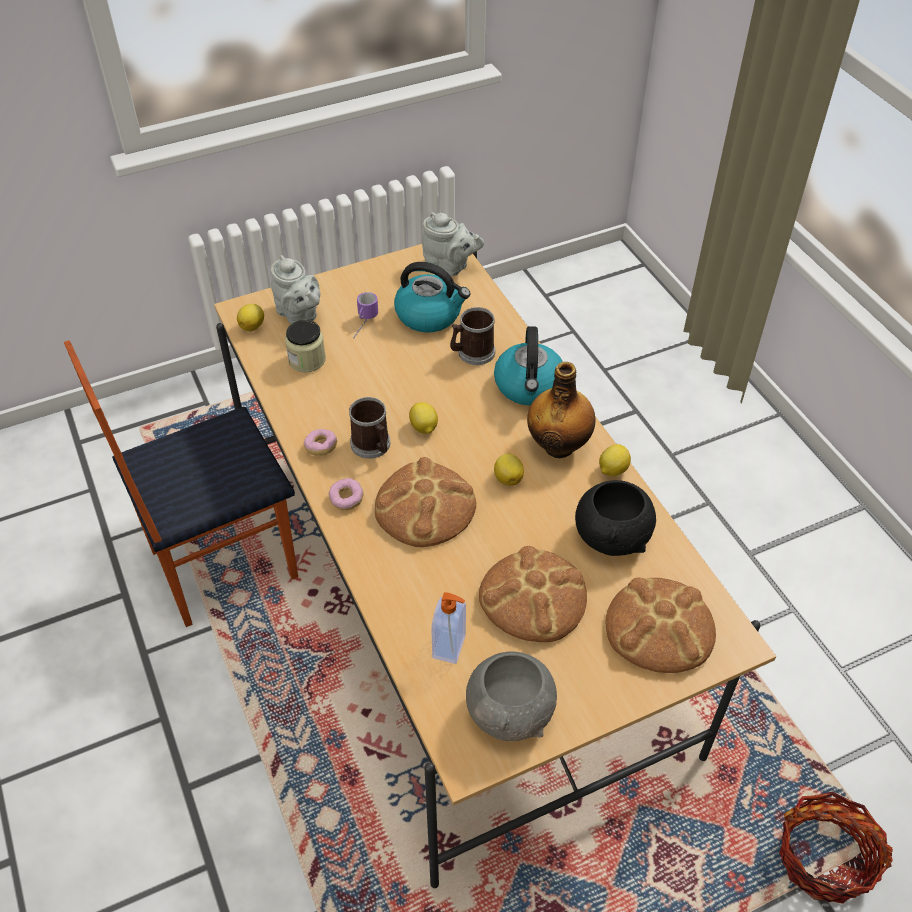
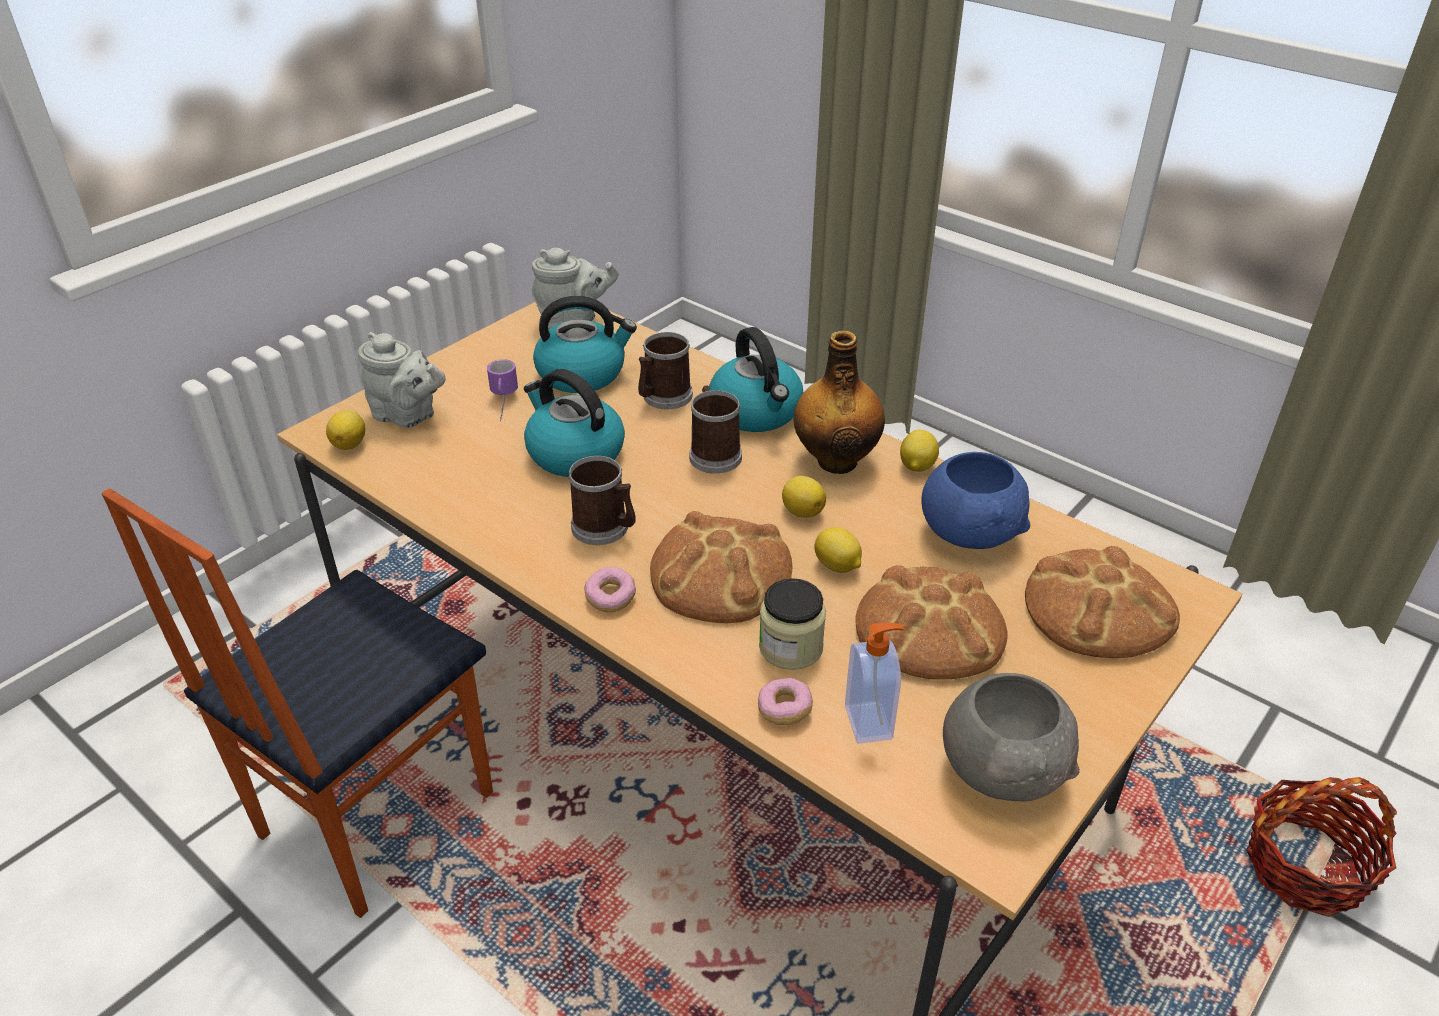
camera: 25 degrees left, 10 degrees down
(307, 360) = (451, 460): jar -> jar (791, 647)
(321, 447) = (535, 550): donut -> donut (784, 710)
(386, 380) = (574, 453): none -> kettle
(423, 428) = (658, 490): lemon -> lemon (837, 566)
(478, 411) = (713, 453): none -> mug
(612, 536) = (969, 533): black bowl -> blue bowl

